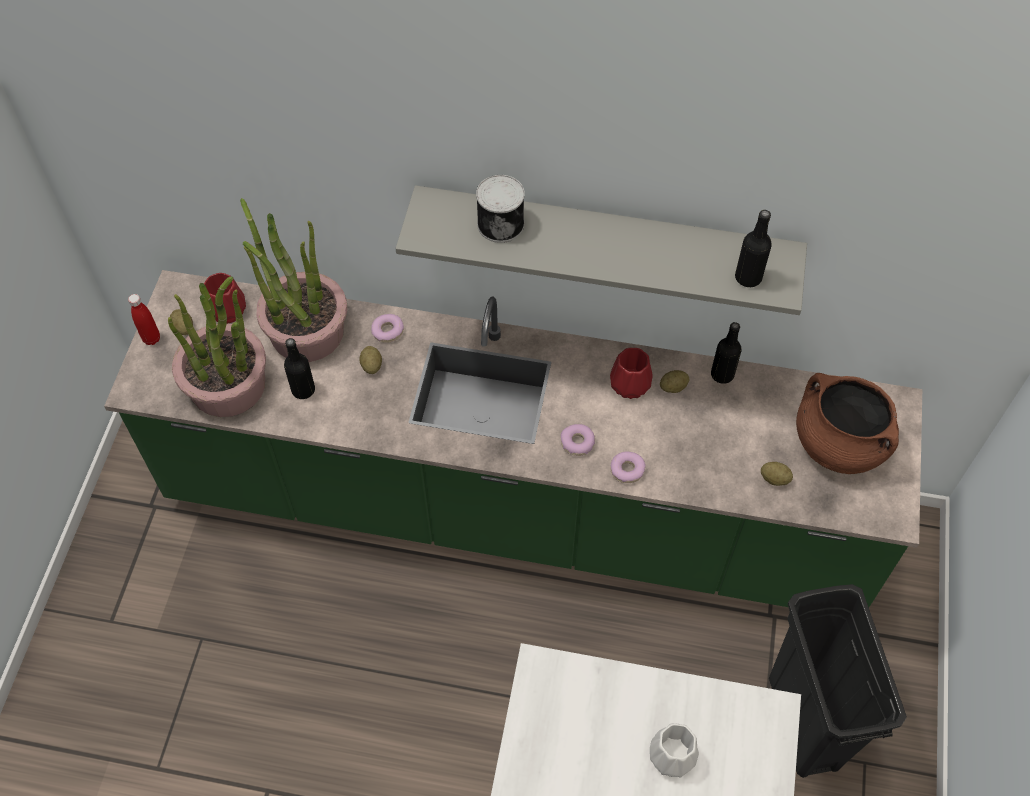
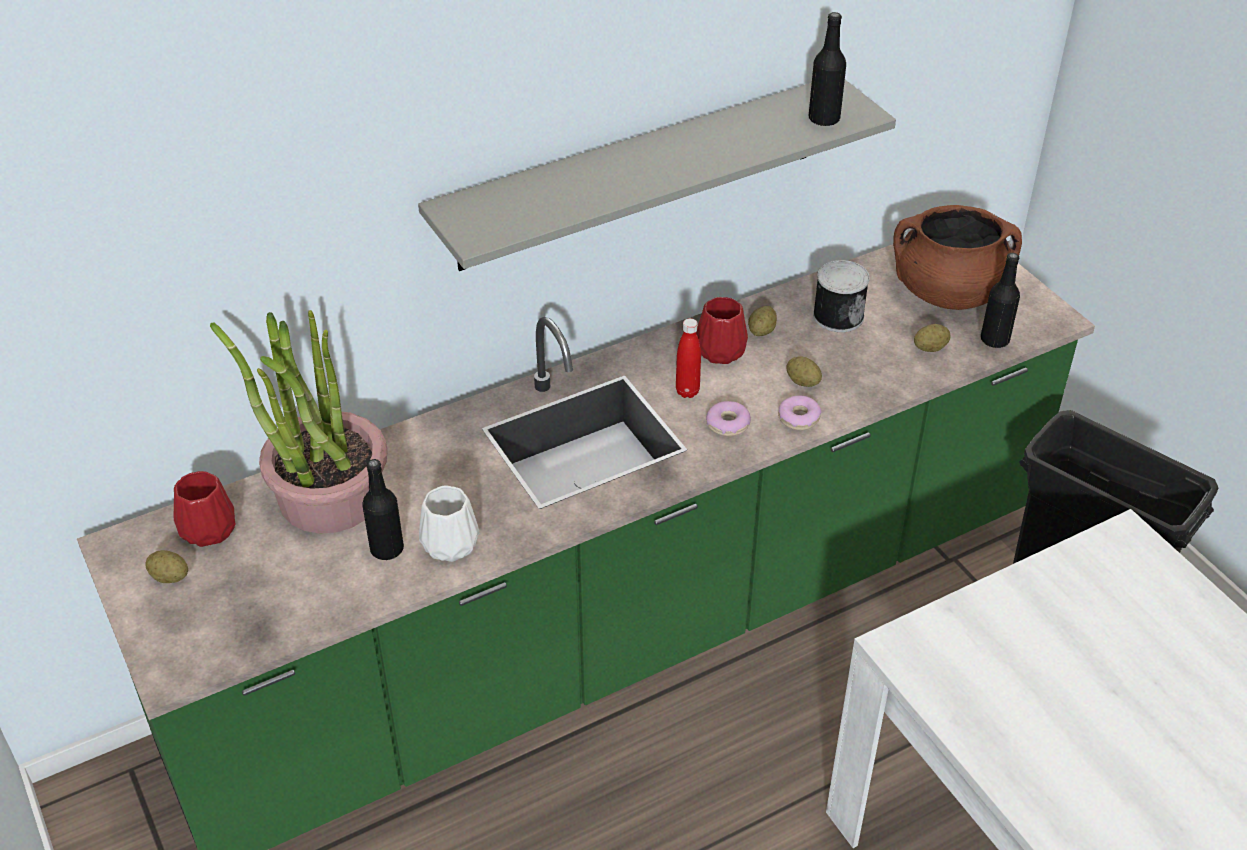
camera: 40 degrees left, 15 degrees down
(151, 339) = (138, 610): red bottle -> red bottle (687, 391)
(228, 385) = (290, 597): potted plant -> none
(371, 366) = (440, 483): potato -> potato (802, 382)
(387, 331) = (424, 444): donut -> none
(501, 223) = (547, 189): can -> can (837, 315)
(670, 756) = (1091, 632): white vase -> white vase (448, 545)
(722, 374) = (792, 298): black bottle -> black bottle (994, 340)

